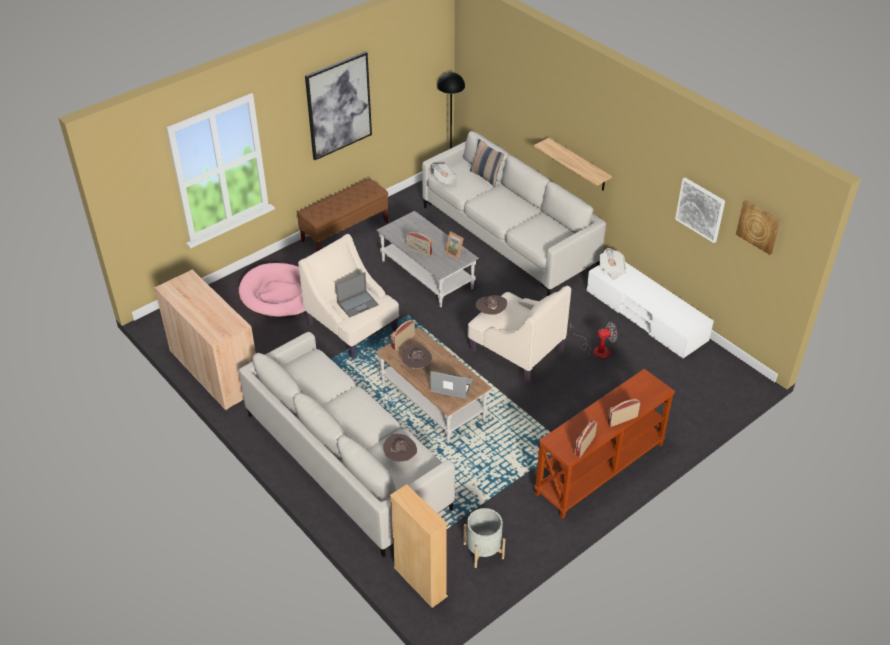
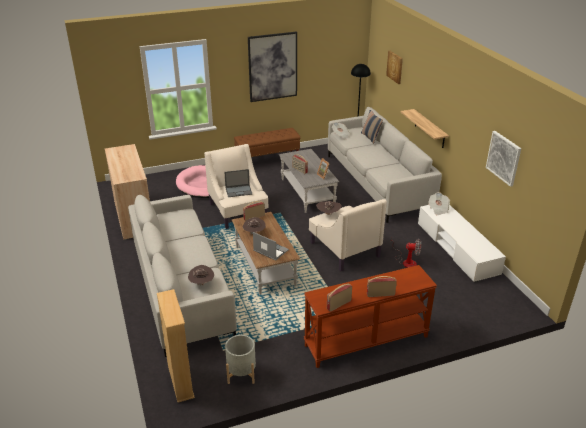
camera: 20 degrees right, 10 degrees down
(758, 226) = (544, 169): picture -> picture (395, 67)

